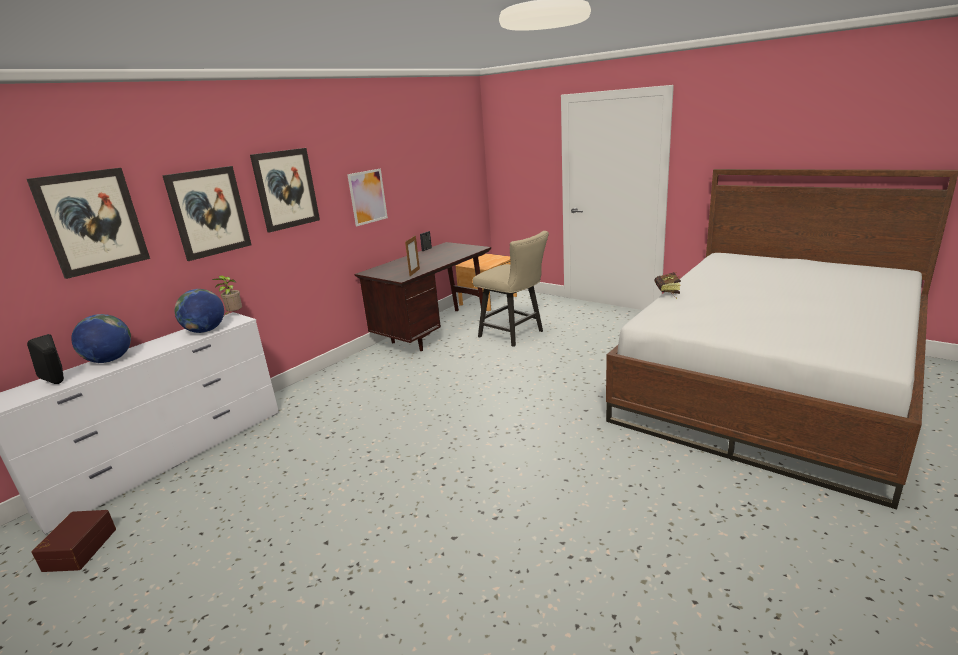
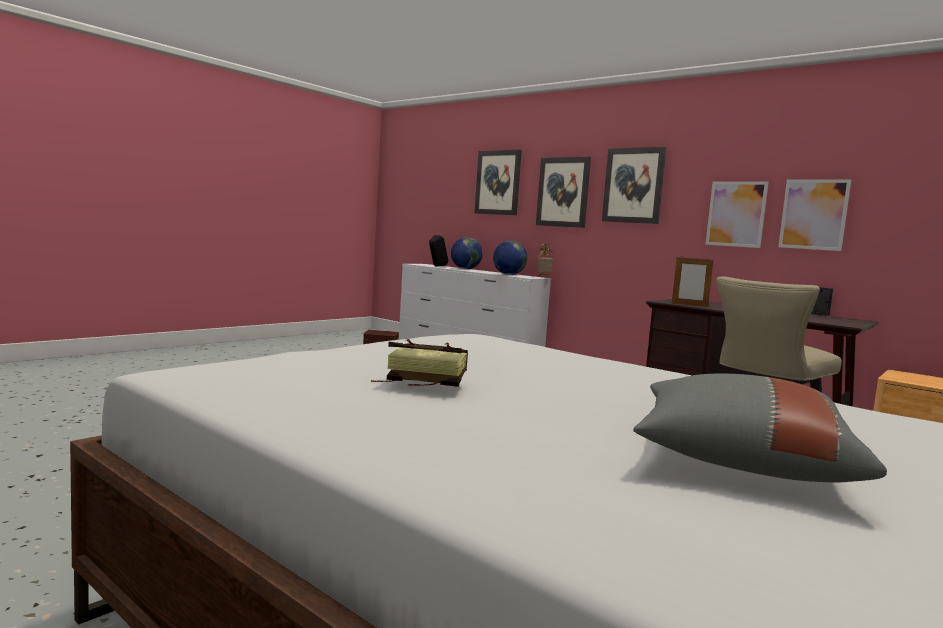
camera: 90 degrees right, 15 degrees down
(406, 187) = (813, 214): none -> picture
(667, 293) = (601, 355): book -> book (417, 383)
(809, 278) = (740, 461): none -> grey pillow

